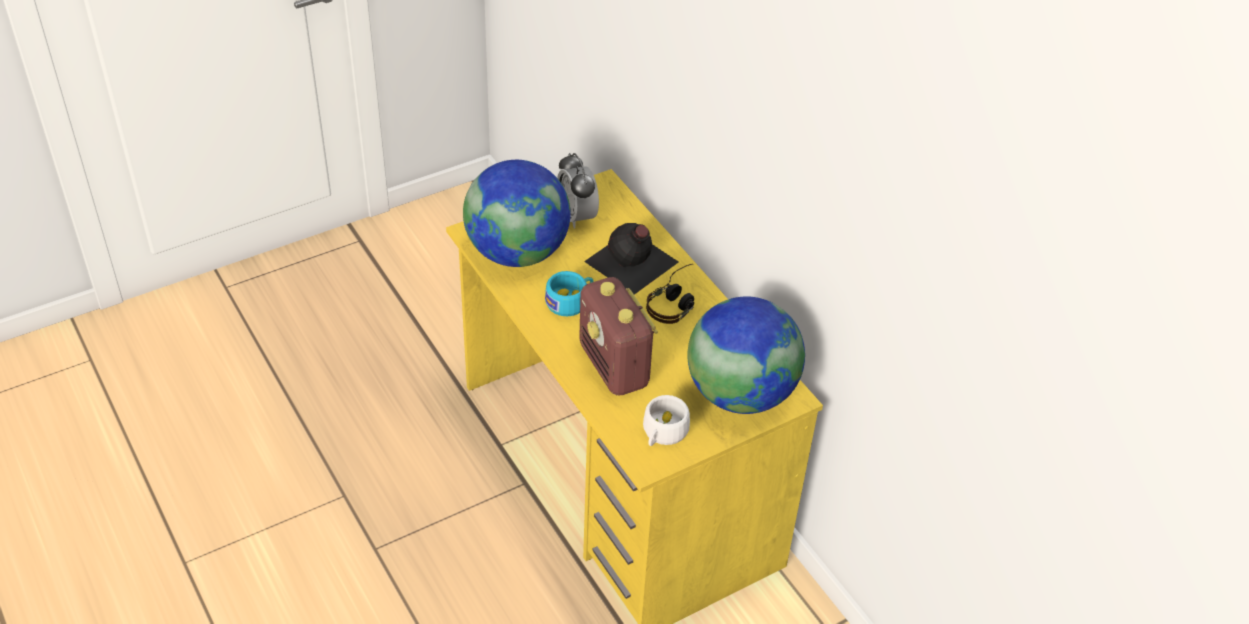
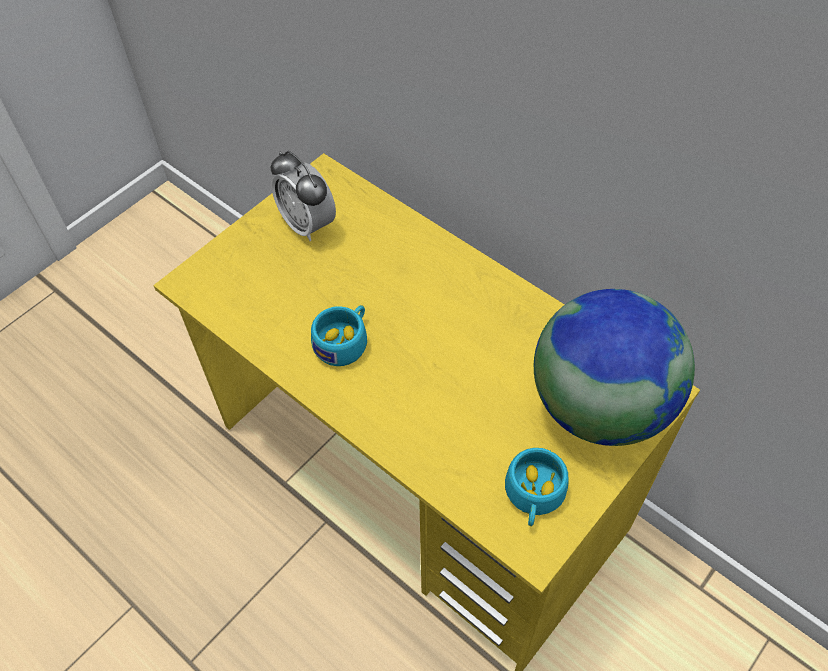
camera: 15 degrees left, 10 degrees up
(517, 252) = (254, 293): globe -> none
(614, 367) = (434, 418): radio -> none
(631, 262) = (395, 266): black bottle -> none
(663, 433) = (533, 497): white cup -> turquoise cup
(676, 302) = (469, 303): headphones -> none

